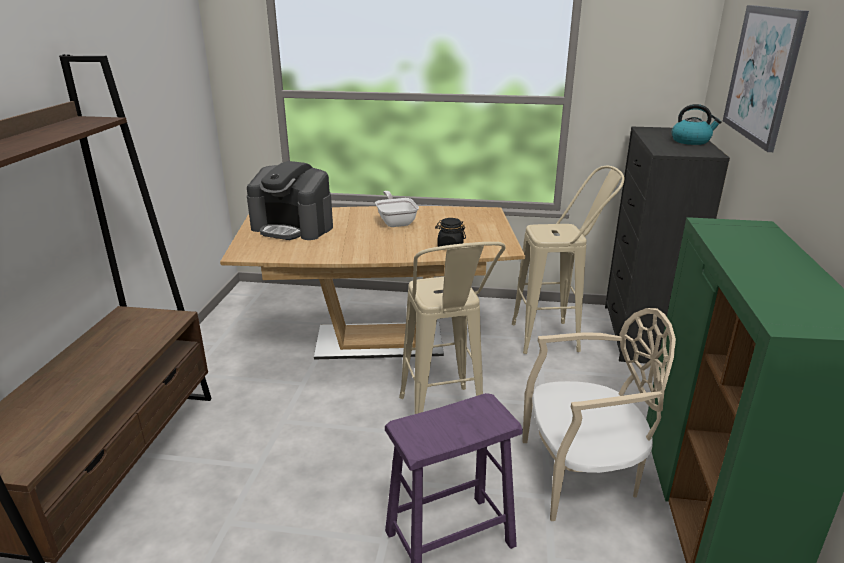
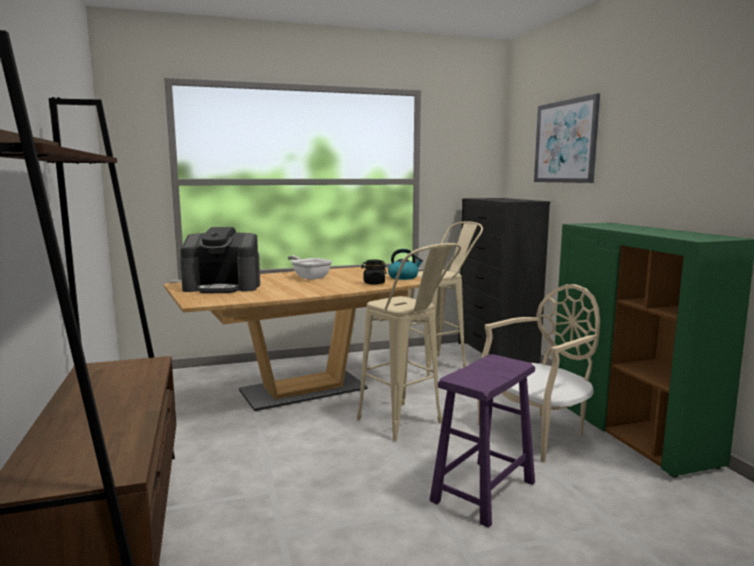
camera: 25 degrees left, 15 degrees down
(691, 141) = (513, 199): kettle -> kettle (403, 277)

